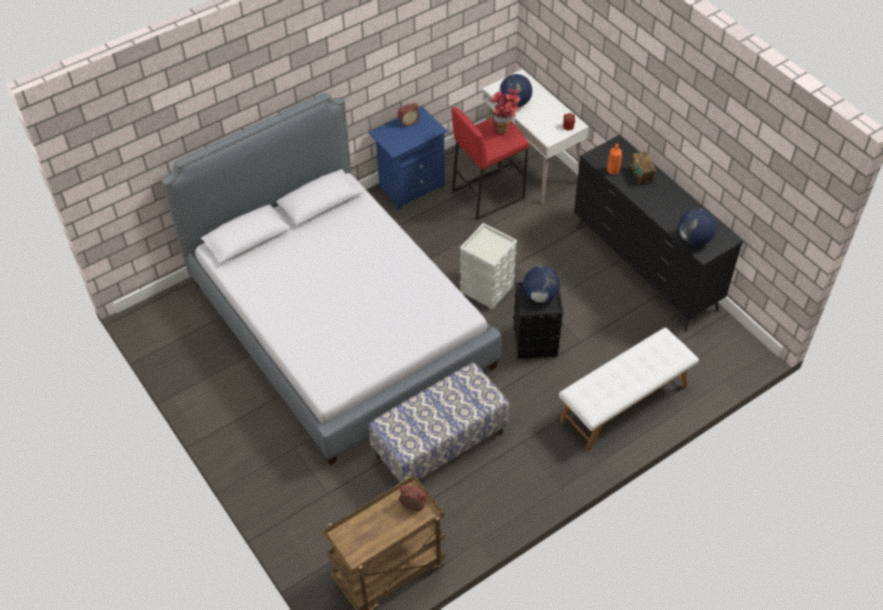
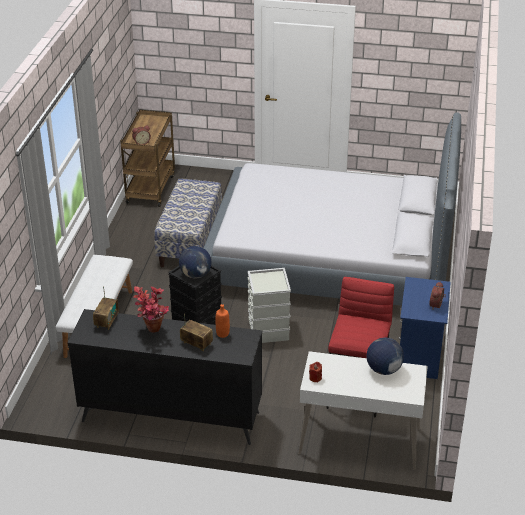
camera: 135 degrees right, 15 degrees down
(505, 128) = (357, 336): potted plant -> potted plant (152, 332)
(694, 239) = (106, 321): globe -> radio

